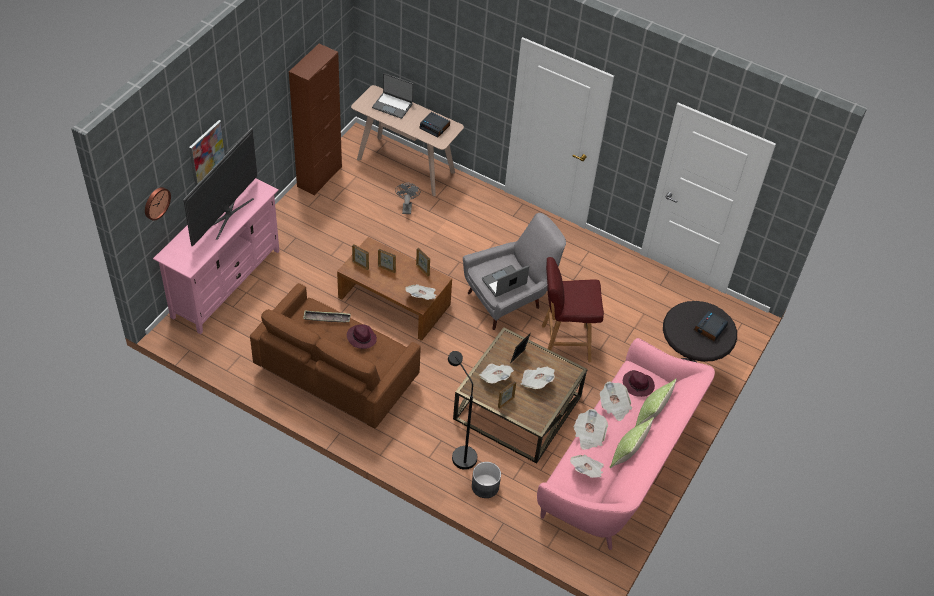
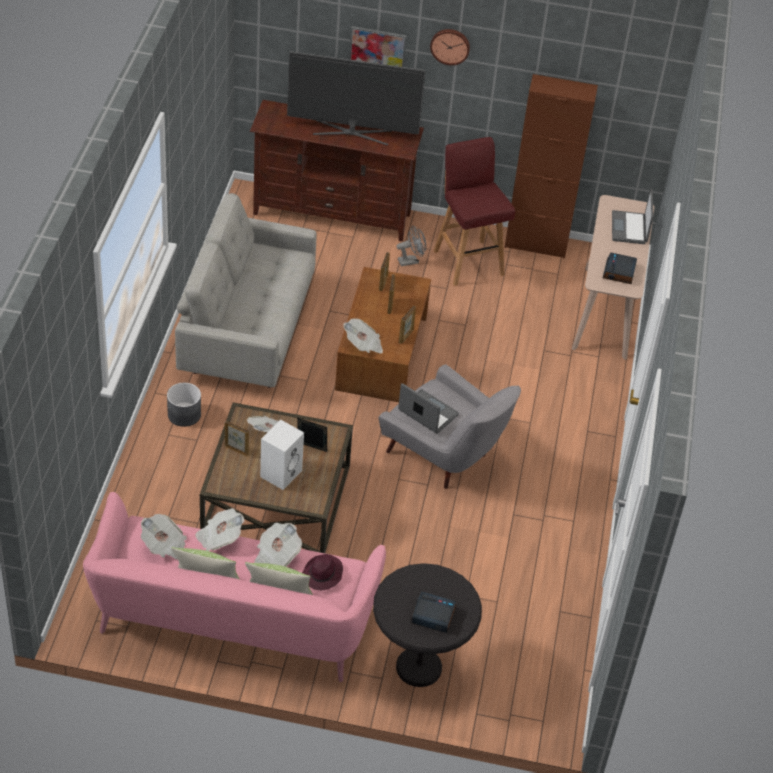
camera: 70 degrees right, 5 degrees down
(156, 203) = (287, 44): wall clock -> wall clock (450, 46)
(226, 283) = (332, 213): pink tv stand -> brown tv stand
(327, 318) = (287, 273): tray -> none
(336, 376) = (247, 331): brown sofa -> grey sofa
(361, 338) = (273, 306): purple hat -> none
(406, 207) = (537, 329): grey fan -> grey fan (411, 261)
(460, 453) = (185, 460): black floor lamp -> none
(485, 486) = (148, 493): grey planter -> grey planter (184, 414)
(536, 382) = (281, 472): newspaper -> white speaker
(564, 343) = (400, 525): red stool -> red stool (468, 261)

